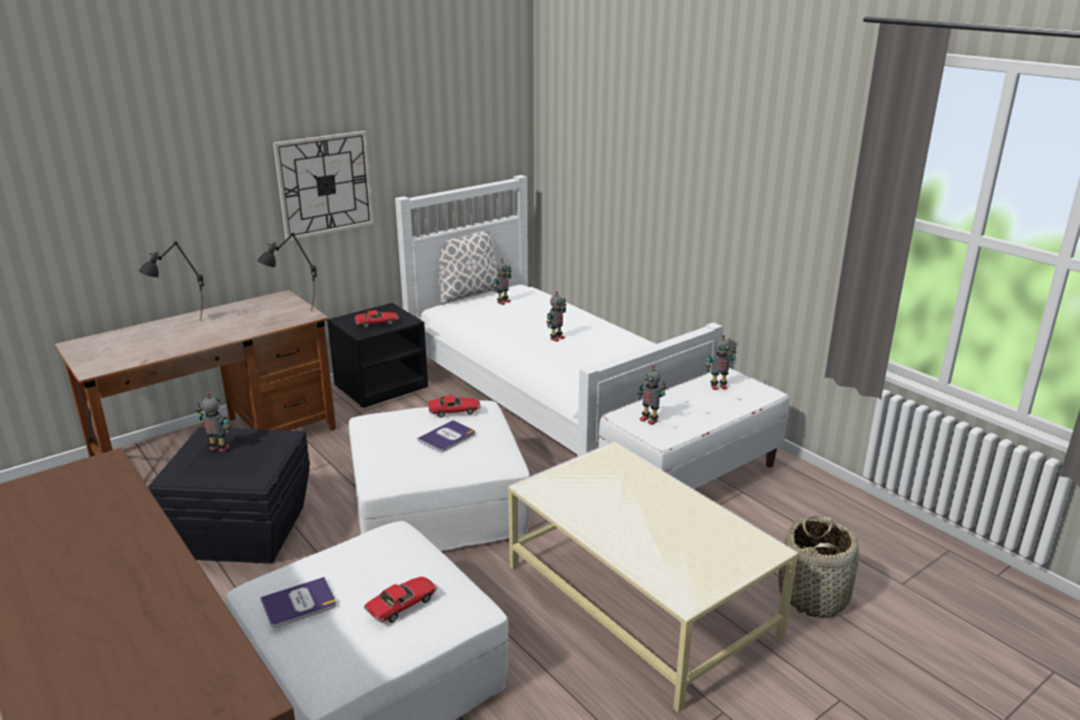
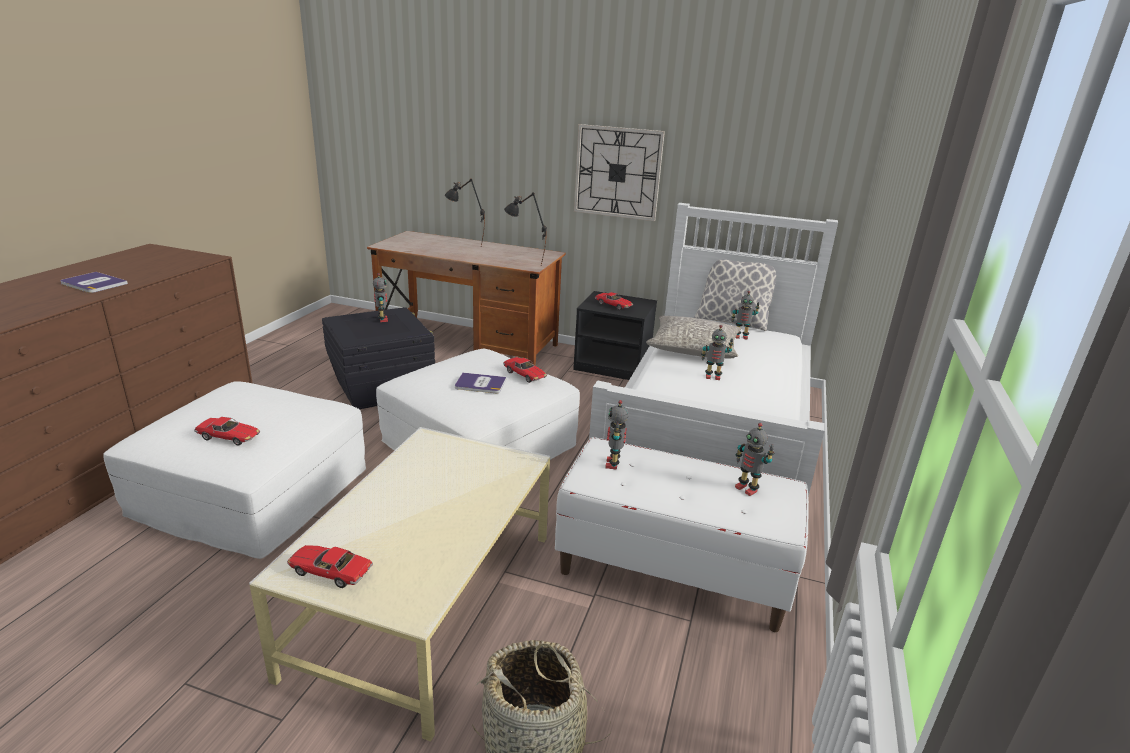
camera: 55 degrees right, 0 degrees up
(299, 603) = (216, 401): book -> book (93, 283)
(501, 326) = (694, 348): none -> grey pillow
(699, 577) = (329, 572): none -> toy car

